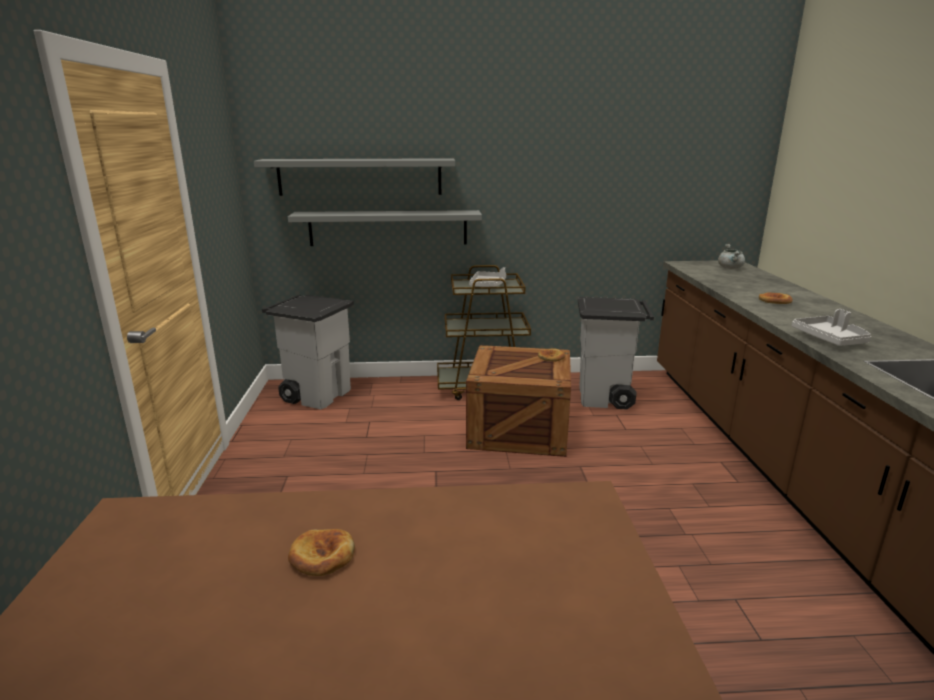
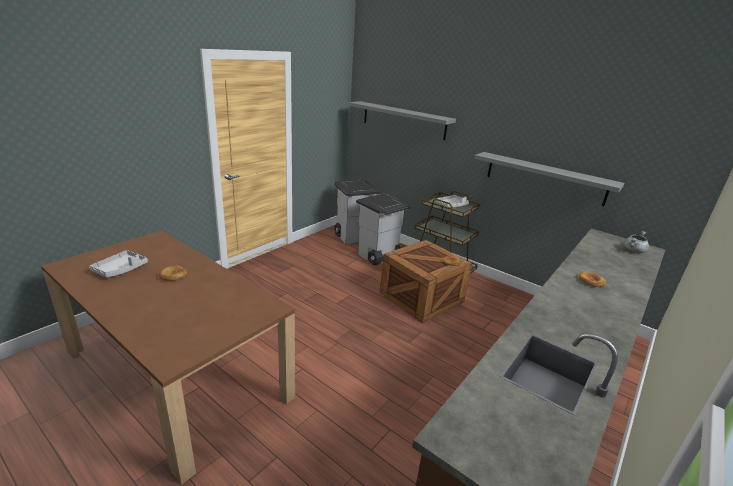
camera: 40 degrees right, 5 degrees up
(388, 228) = (413, 154): grey shelf -> grey shelf (544, 178)
(605, 398) = (502, 308): grey trash can -> grey trash can (378, 257)
(830, 339) = (551, 315): grey tray -> grey tray (121, 269)

